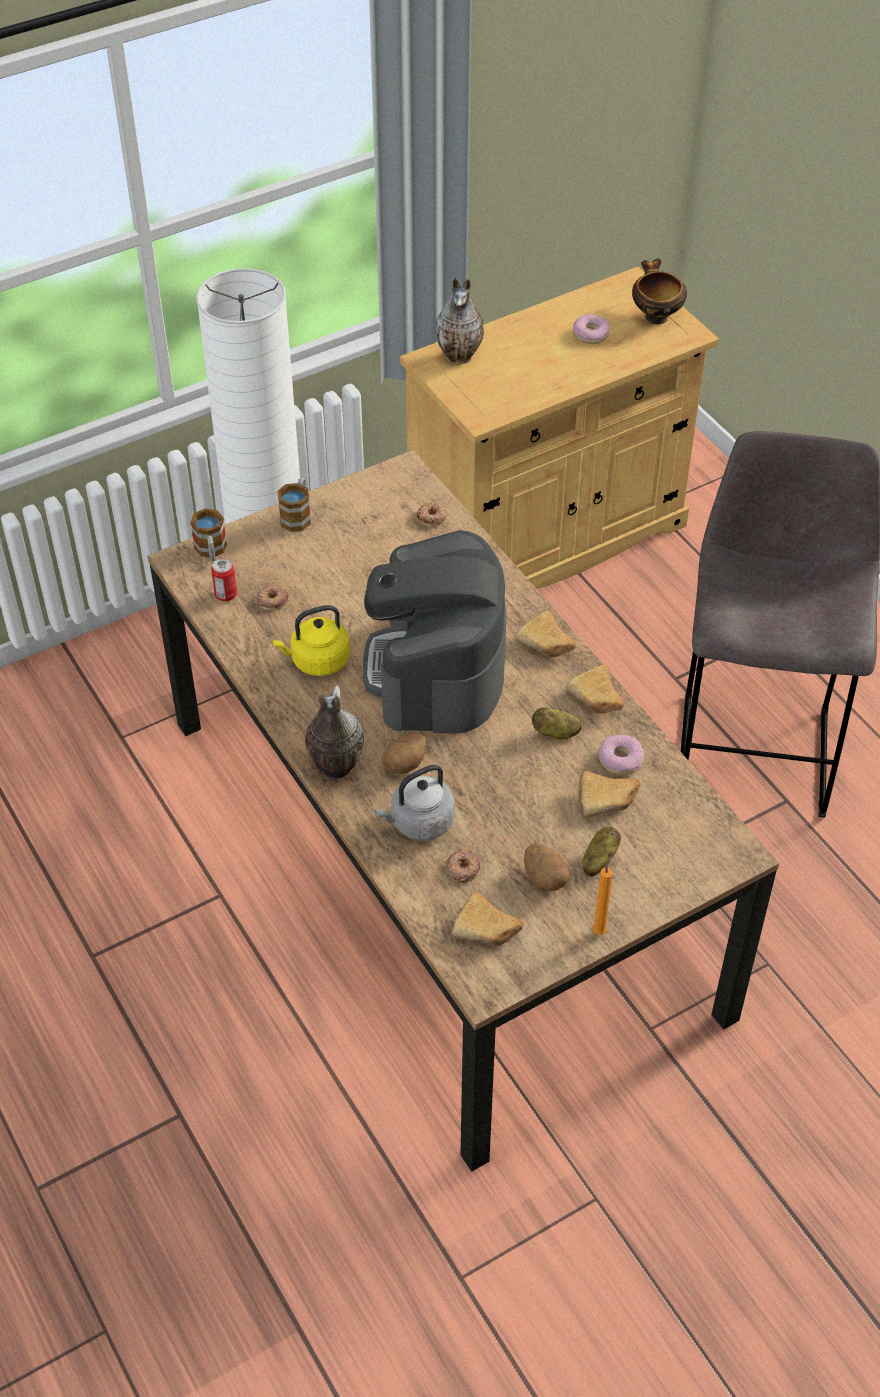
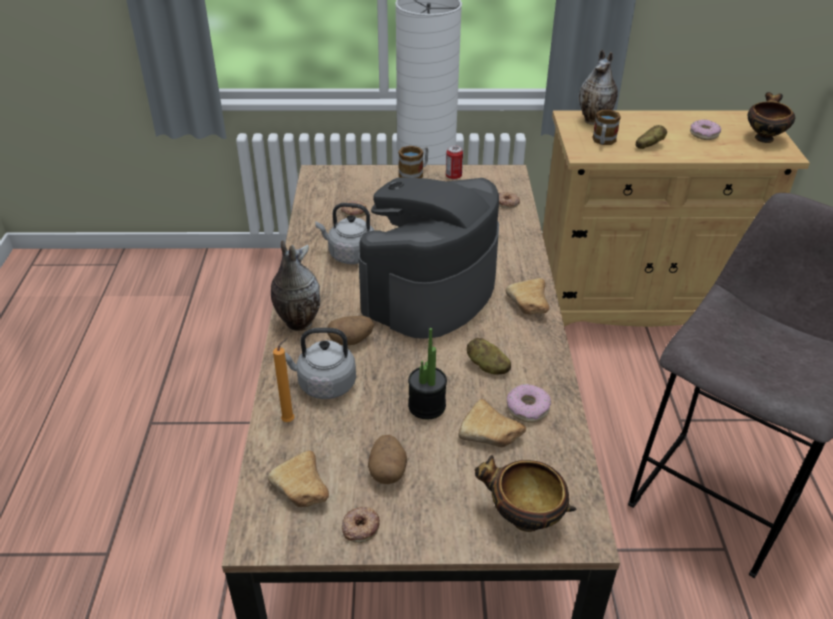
camera: 30 degrees right, 10 degrees down
(211, 551) = (341, 175): mug -> mug (603, 142)
(226, 595) = (327, 199): can -> can (453, 176)
(317, 661) = (349, 255): yellow kettle -> grey kettle
(462, 868) = (326, 432): donut -> donut (360, 527)
(531, 799) = (427, 406): none -> potted plant
(598, 700) = (541, 358): bread -> none
(599, 859) = (446, 478): potato -> potato (648, 146)
(600, 930) = (399, 539): orange candle -> orange candle (290, 420)
(684, 863) = (523, 518): none -> bowl

